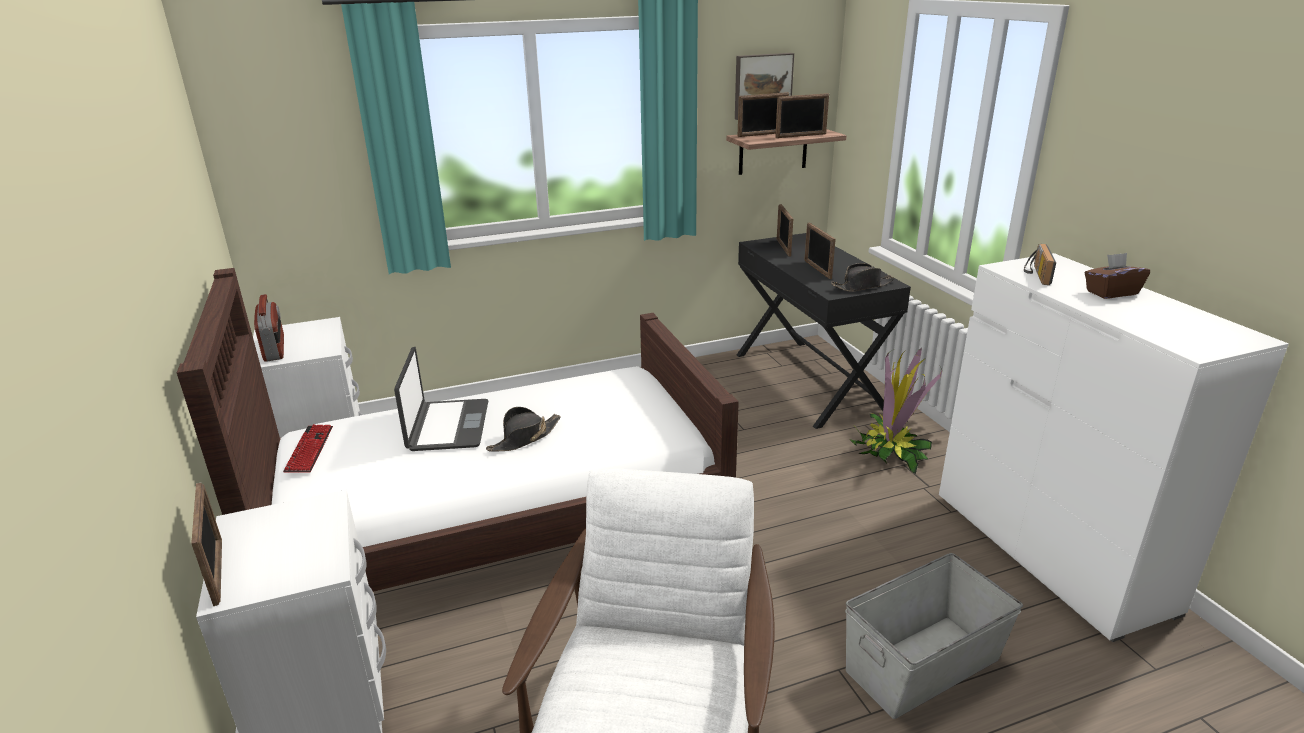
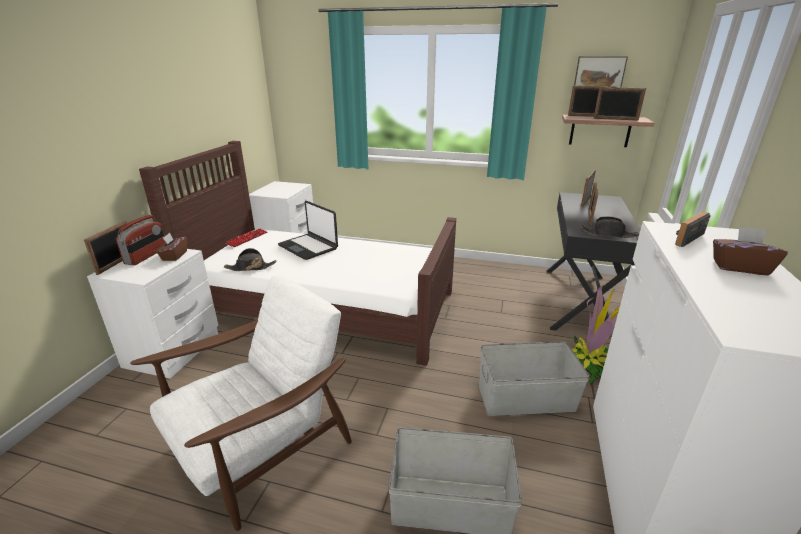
camera: 35 degrees right, 0 degrees up
(275, 349) = (268, 190): radio -> radio (146, 256)
(313, 516) = (174, 256): none -> brown tissue box
(447, 426) = (308, 247): laptop -> laptop turned 105 degrees clockwise
(524, 438) = (332, 263): black hat -> black hat (250, 267)
(873, 518) = (526, 399): none -> grey storage box

